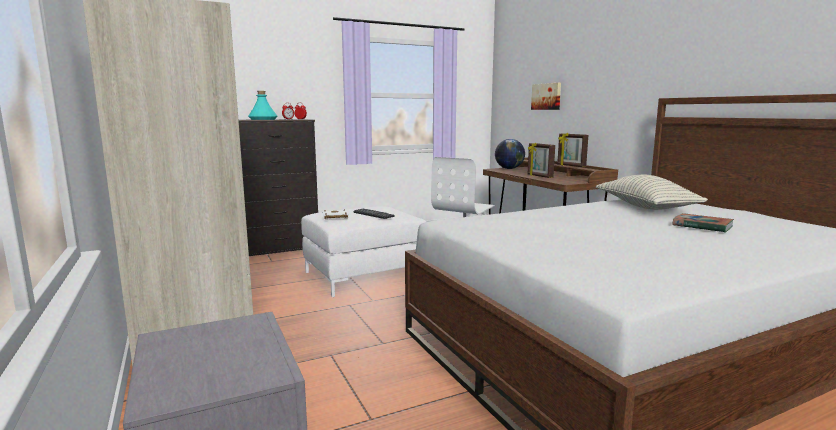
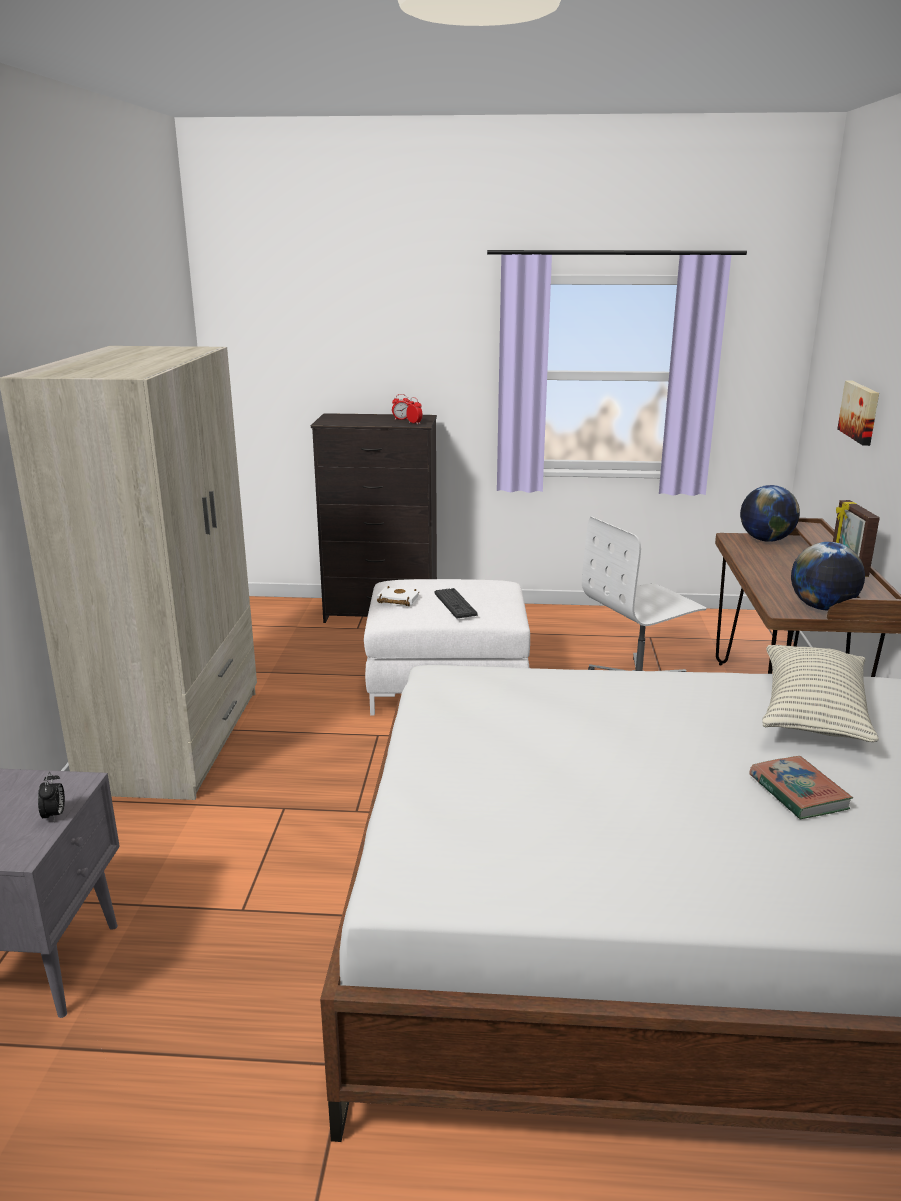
camera: 30 degrees right, 10 degrees up
(263, 119) = (363, 419): turquoise bottle -> none
(266, 343) = (54, 815): none -> alarm clock
(539, 176) = (773, 578): picture frame -> none
(579, 180) = (822, 607): none -> globe

